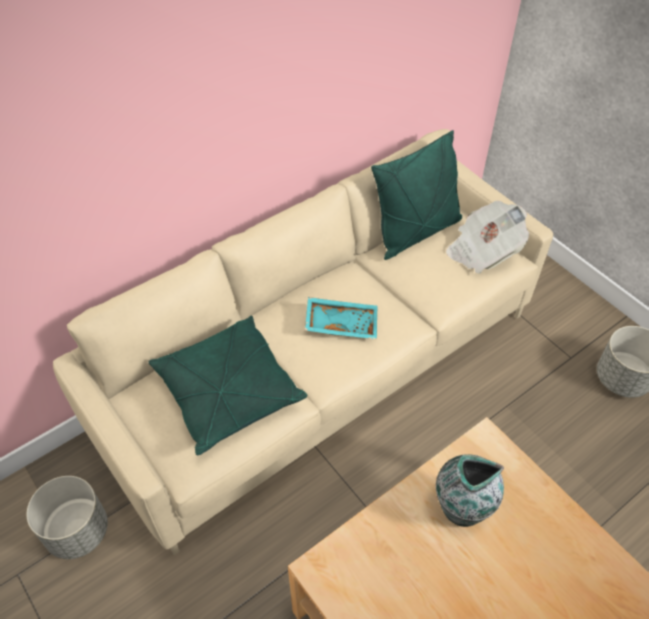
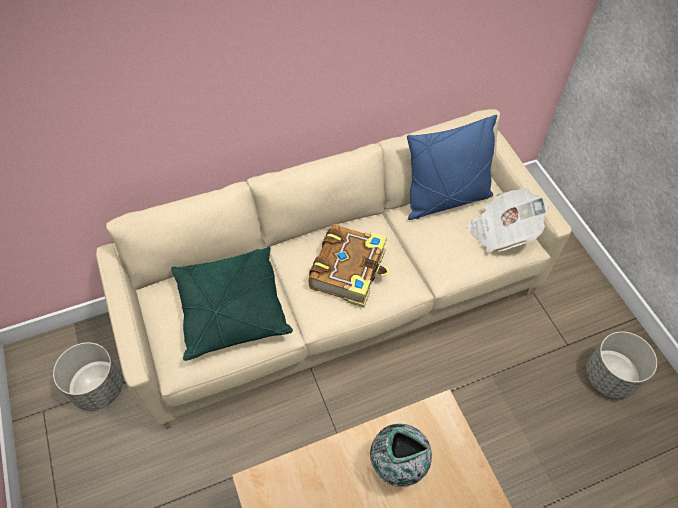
camera: 15 degrees right, 5 degrees up
(341, 323) = (349, 270): turquoise tray -> book
(416, 232) = (446, 200): green pillow -> blue pillow

